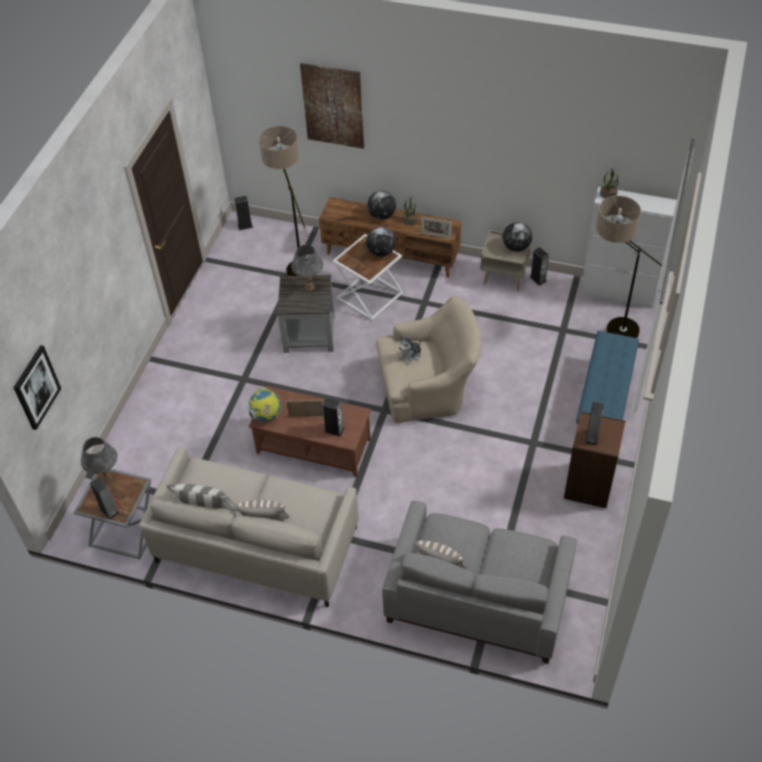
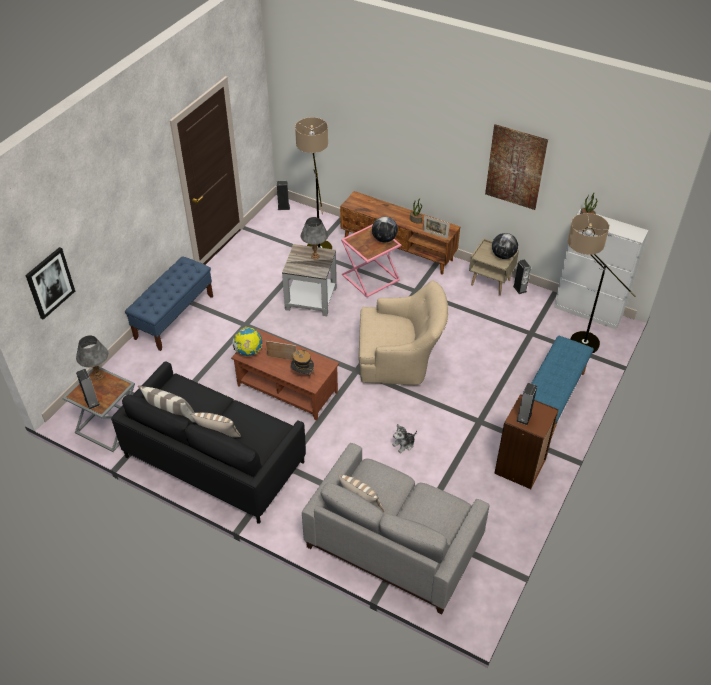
camera: 10 degrees right, 5 degrees down
(159, 385) = (174, 317): none -> blue bench
(257, 543) = (214, 458): beige sofa -> black sofa
(333, 105) = (364, 108): picture -> picture (515, 167)
(334, 429) = (302, 373): speaker -> hat
(369, 297) = (370, 278): white side table -> pink side table
(382, 215) = (393, 212): globe -> none
(410, 355) = (386, 325): plush toy -> plush toy (404, 444)

